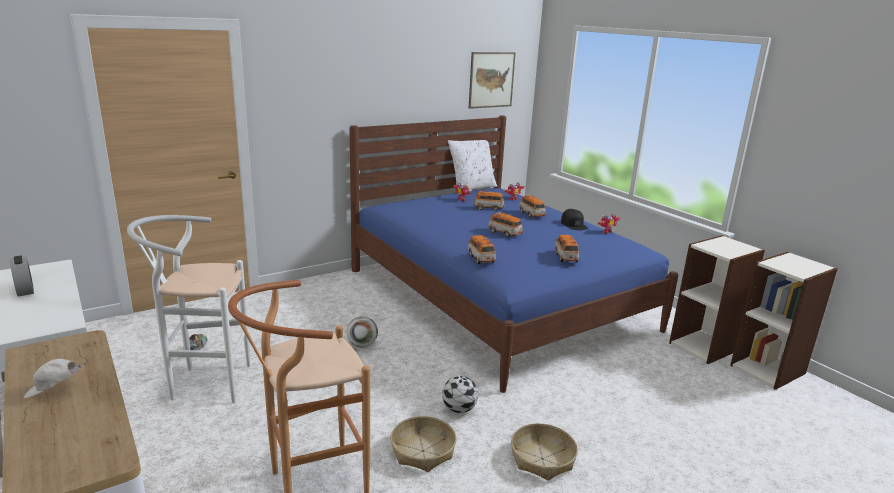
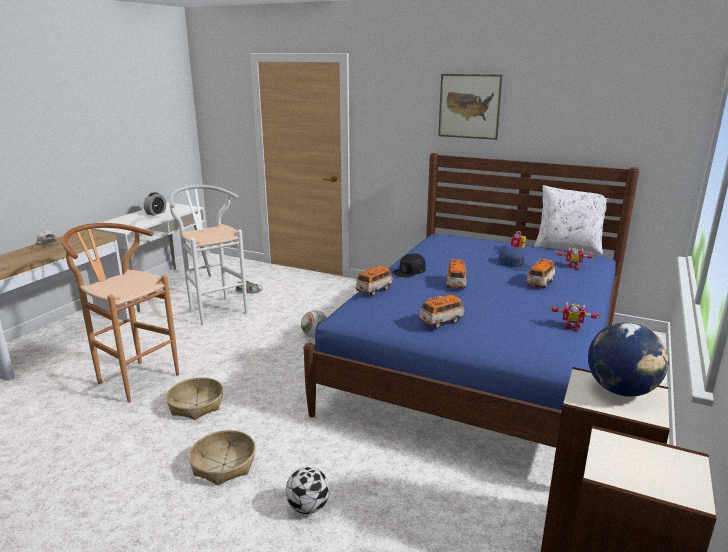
camera: 60 degrees right, 0 degrees up
(459, 409) = (264, 403): football -> football (308, 507)
(488, 208) = (514, 264): toy car -> blue cap
(491, 80) = (625, 120): picture -> picture (469, 106)
(574, 224) = (554, 306): black cap -> black cap (409, 271)
(721, 244) = (621, 390): none -> globe

